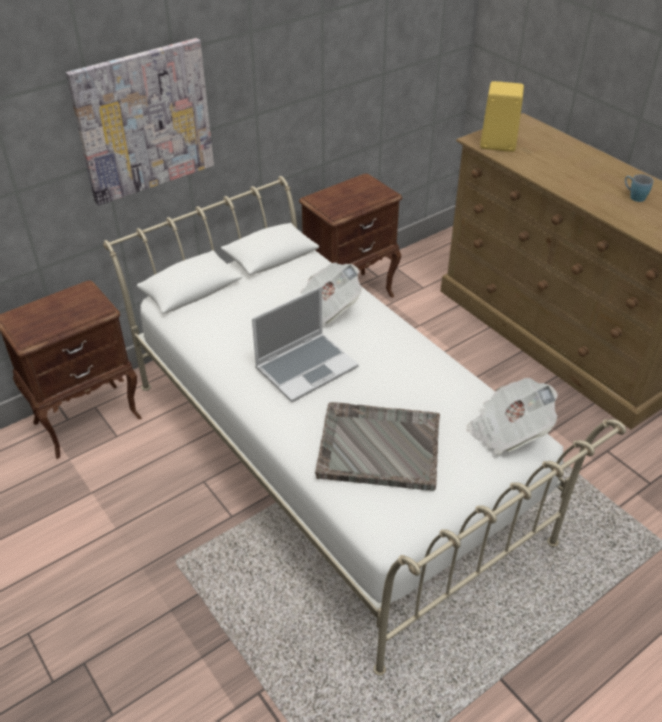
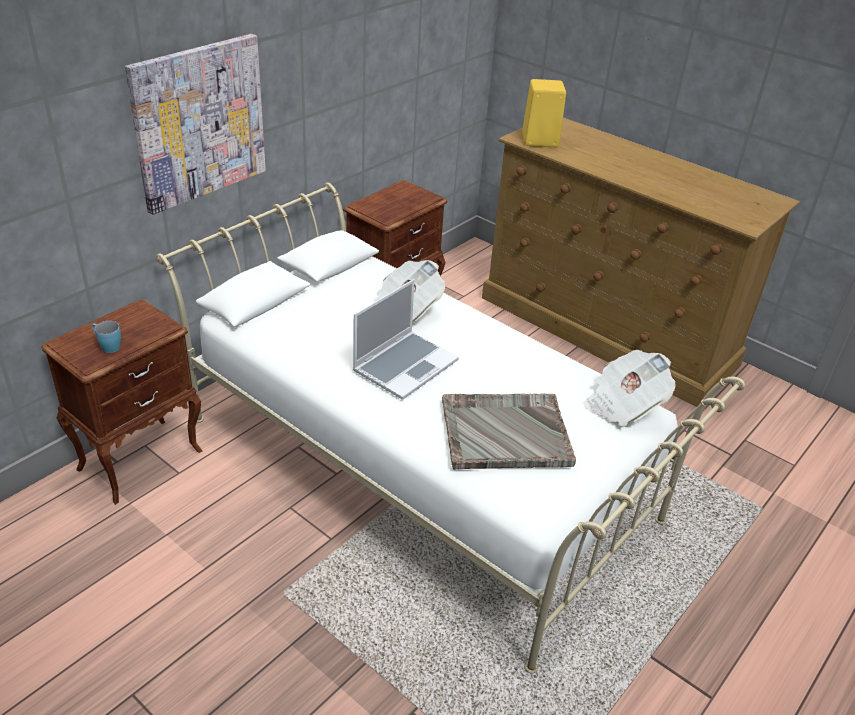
camera: 15 degrees left, 5 degrees down
(634, 196) = (682, 180): blue mug -> blue mug (107, 346)

